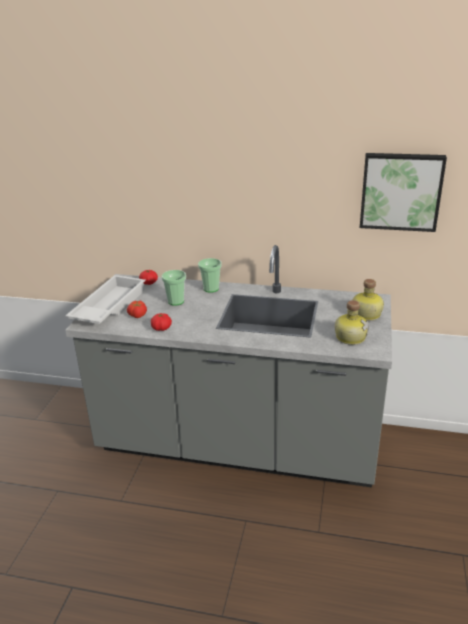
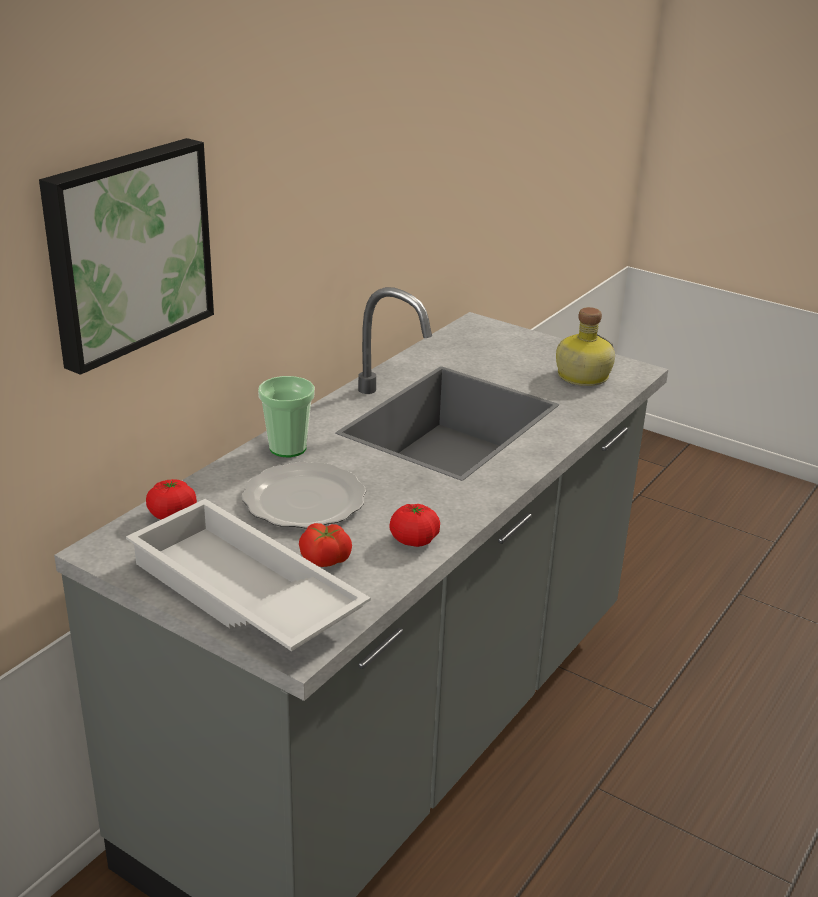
camera: 70 degrees left, 0 degrees up
(176, 301) = (305, 499): cup -> plate
(365, 314) = (519, 345): bottle -> none
(400, 191) = (469, 122): picture -> picture (126, 251)

